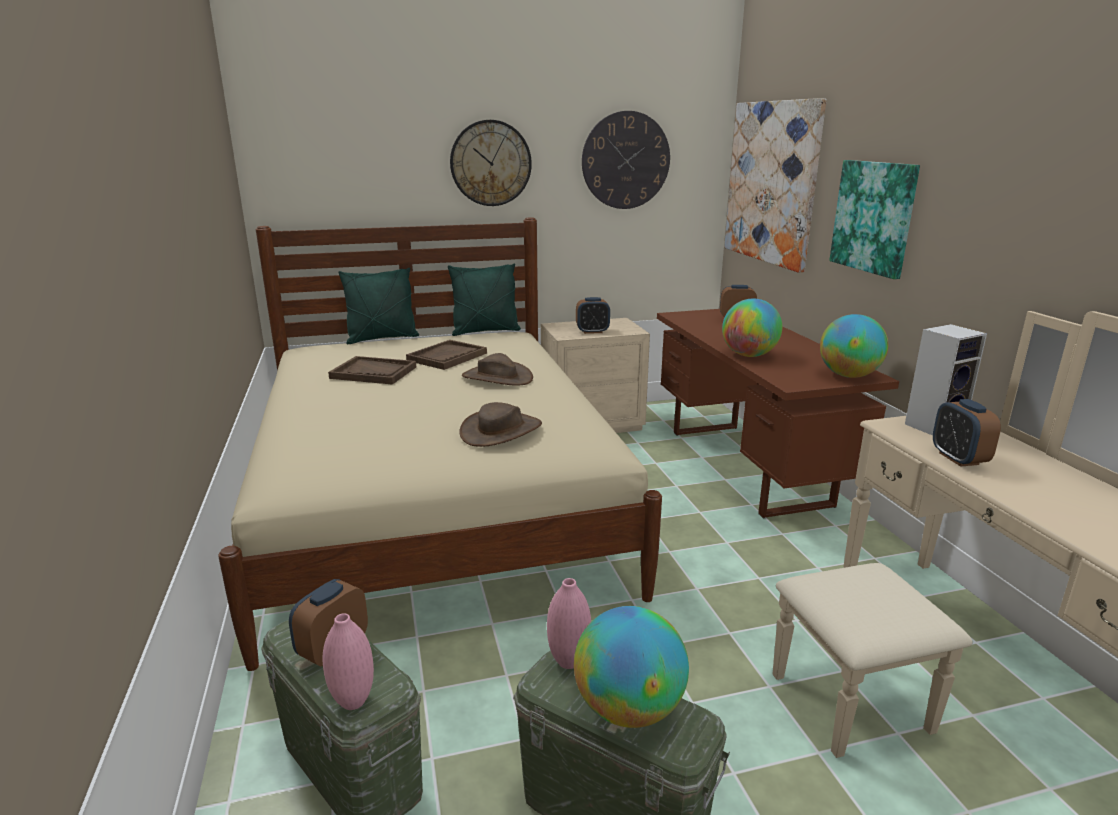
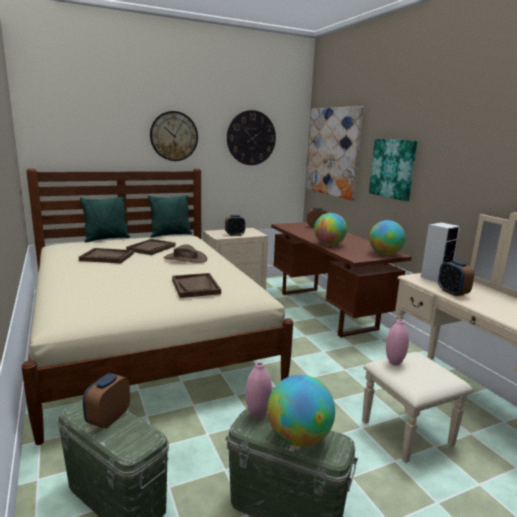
camera: 10 degrees left, 5 degrees down
(353, 702) = (128, 448): pink vase -> pink vase (394, 362)
(501, 431) = (195, 287): brown hat -> brown tray

